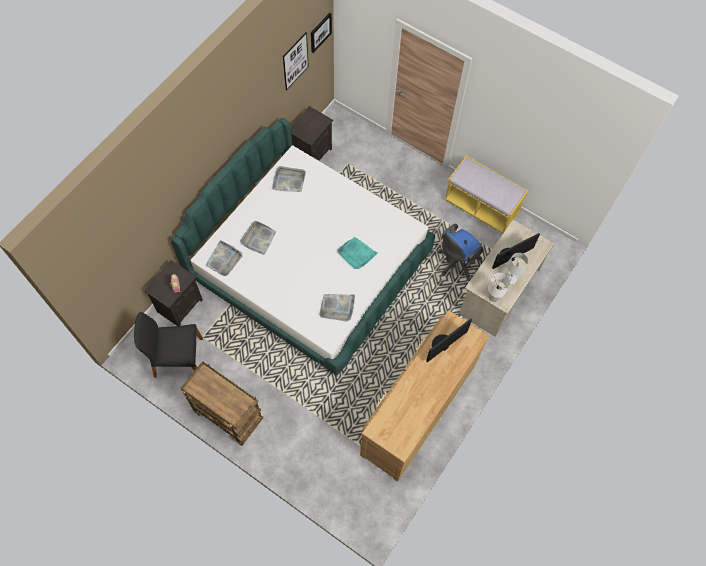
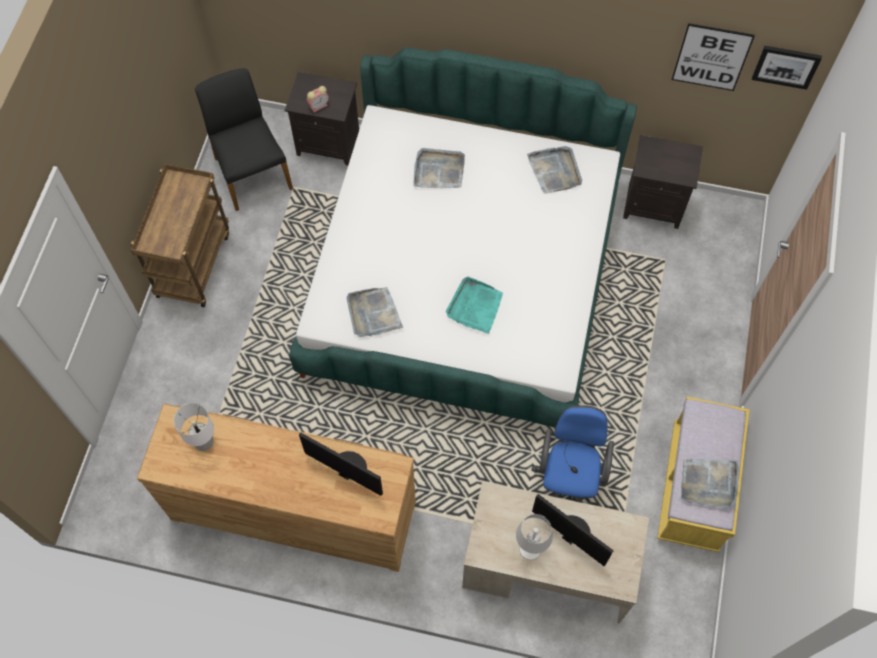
camera: 70 degrees right, 0 degrees up
(224, 259) = (385, 143): grey tray -> grey tray (709, 483)
(456, 263) = (568, 482): blue office chair -> blue office chair turned 75 degrees clockwise
(493, 297) = (484, 531): white table lamp -> white table lamp (203, 441)

